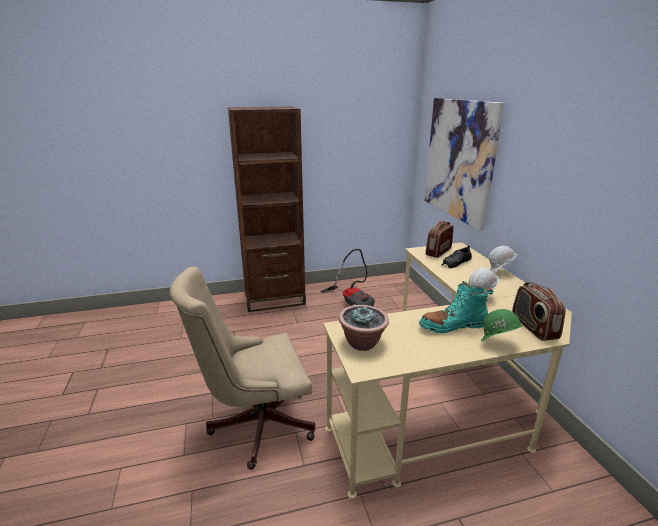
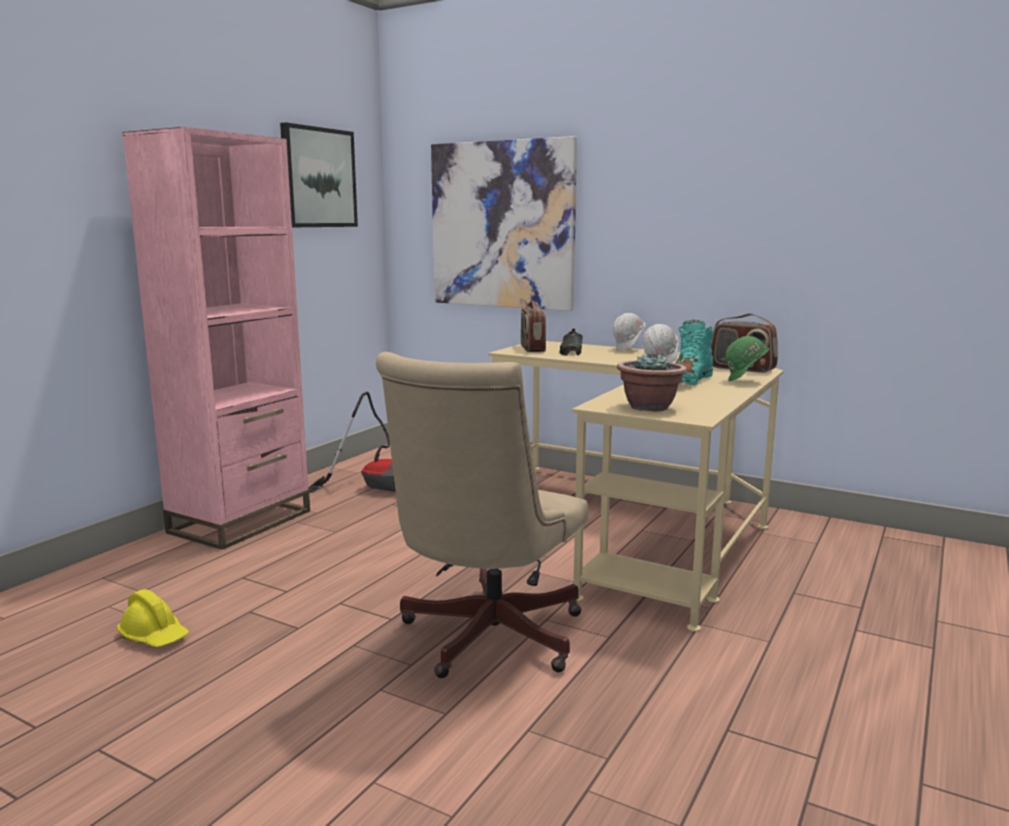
camera: 45 degrees left, 10 degrees down
(173, 346) = (154, 636): none -> yellow hard hat
(274, 299) = (241, 522): brown bookcase -> pink bookcase
(360, 120) = (318, 178): none -> picture

